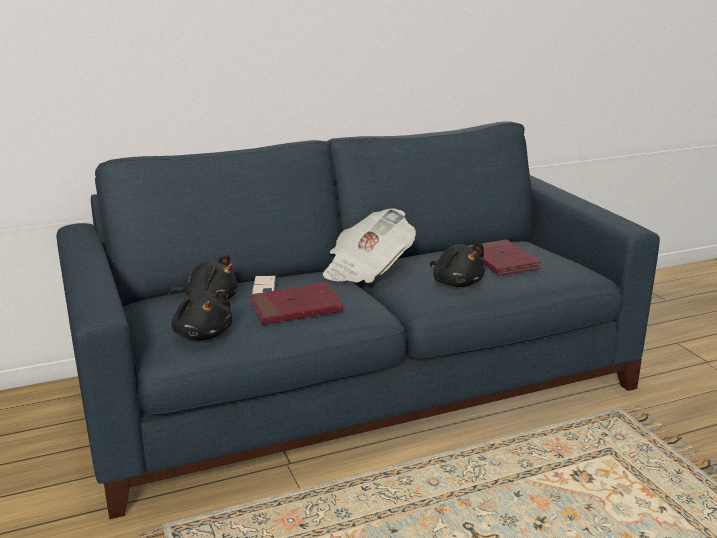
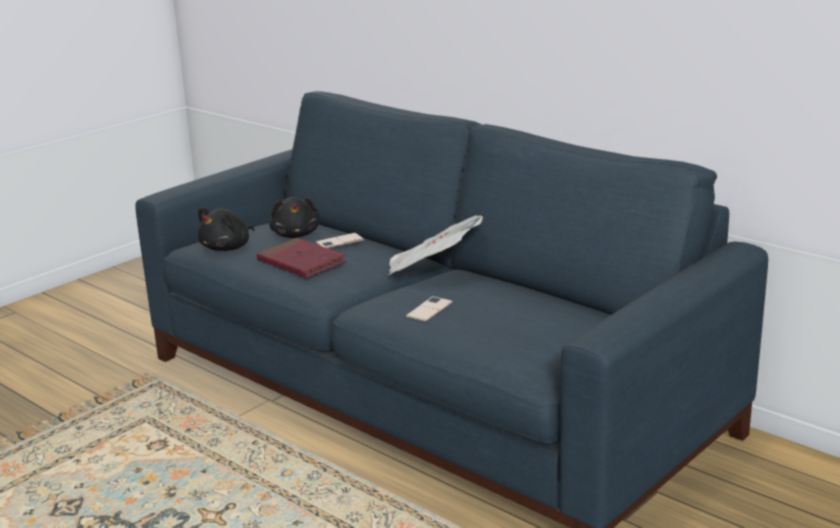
camera: 65 degrees right, 0 degrees up
(456, 283) = (429, 309): black plush toy -> phone
(502, 261) = (517, 319): red book -> none

